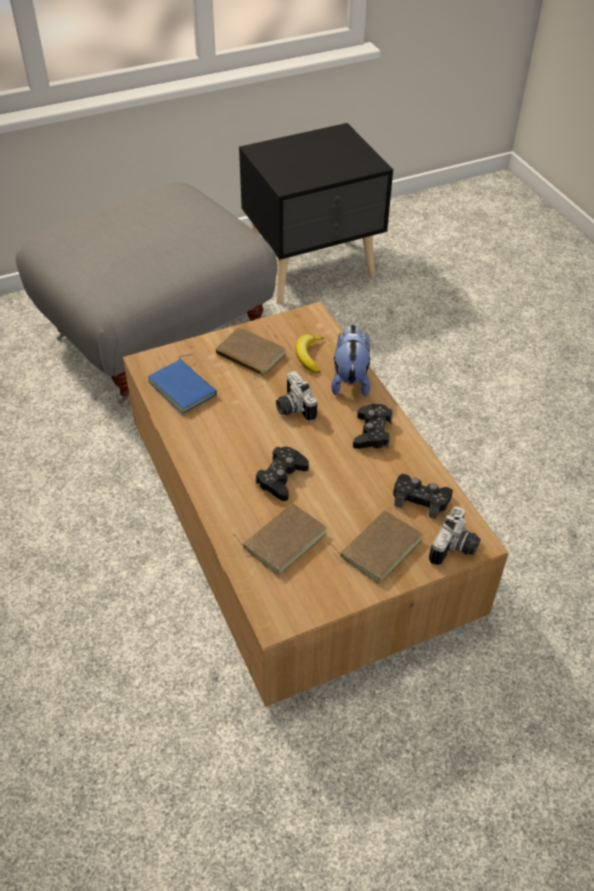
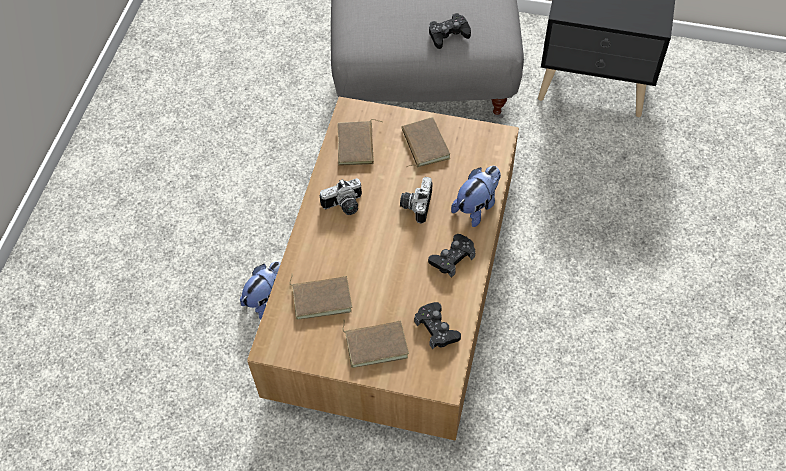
camera: 40 degrees right, 10 degrees up
(175, 611) = (266, 298): none -> plush toy
(184, 388) = (357, 145): blue book -> brown book
(281, 478) = (360, 253): black game controller -> black game controller (448, 34)
(309, 356) = (465, 170): banana -> none
(455, 549) = (424, 379): camera -> camera (344, 206)

